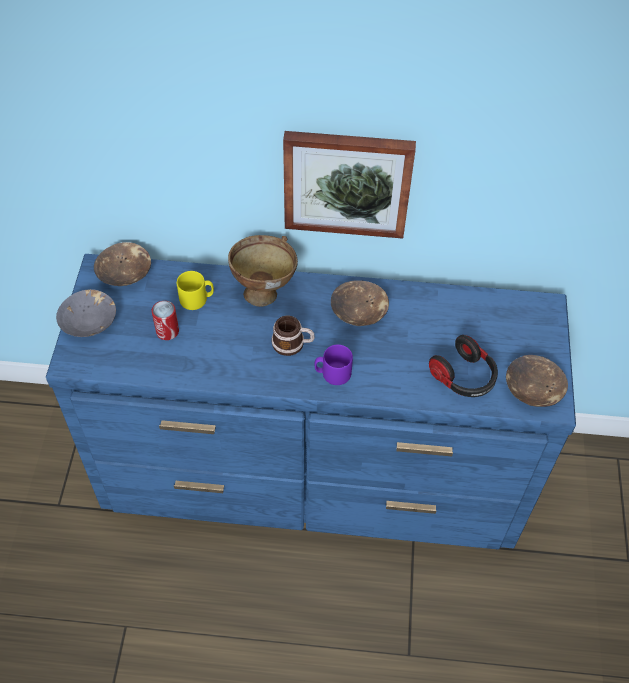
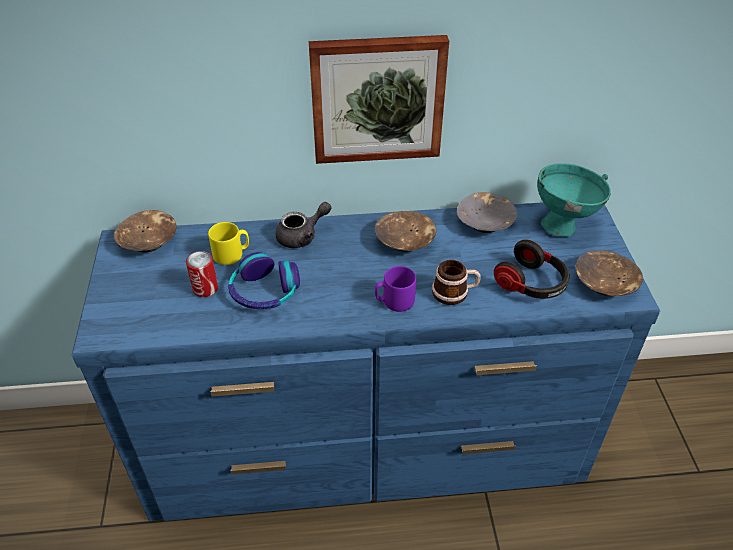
camera: 10 degrees left, 10 degrees down
(89, 321) = (116, 292): grey bowl -> grey bowl (485, 222)
(219, 343) = (264, 291): none -> headphones
(265, 290) = (302, 236): brown bowl -> grey teapot
(293, 344) = (344, 280): mug -> mug (455, 293)
(517, 319) = (564, 225): none -> turquoise bowl

